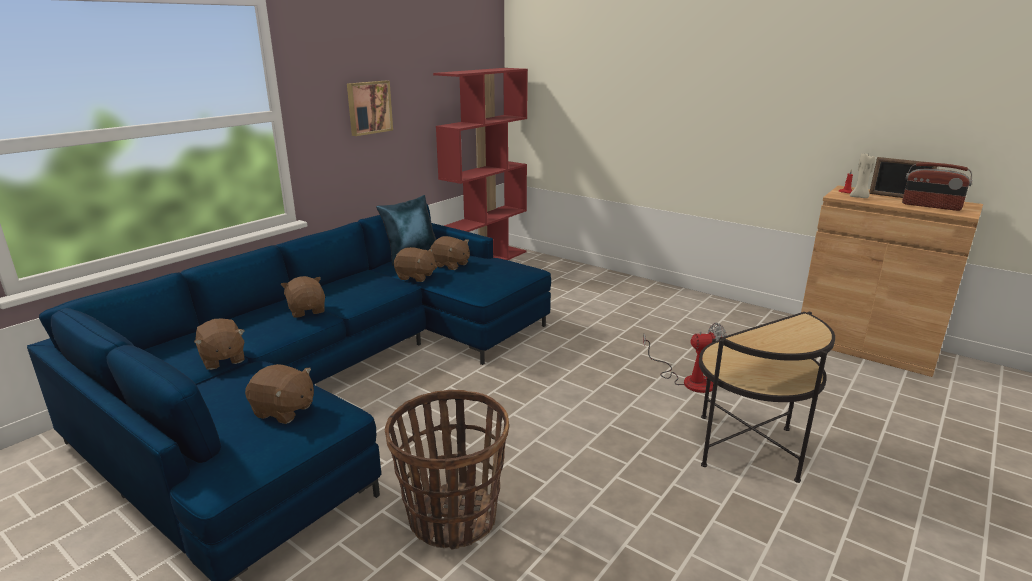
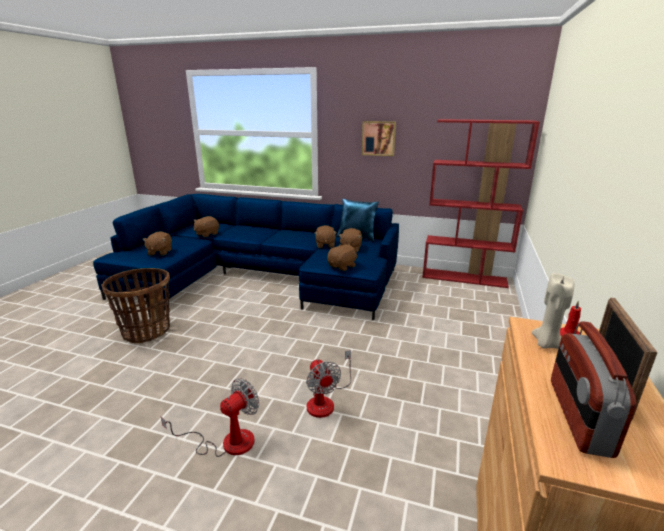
camera: 70 degrees right, 0 degrees up
(307, 310) = (261, 234): brown plush toy -> brown plush toy (342, 266)
(746, 446) = (226, 442): side table -> fan

